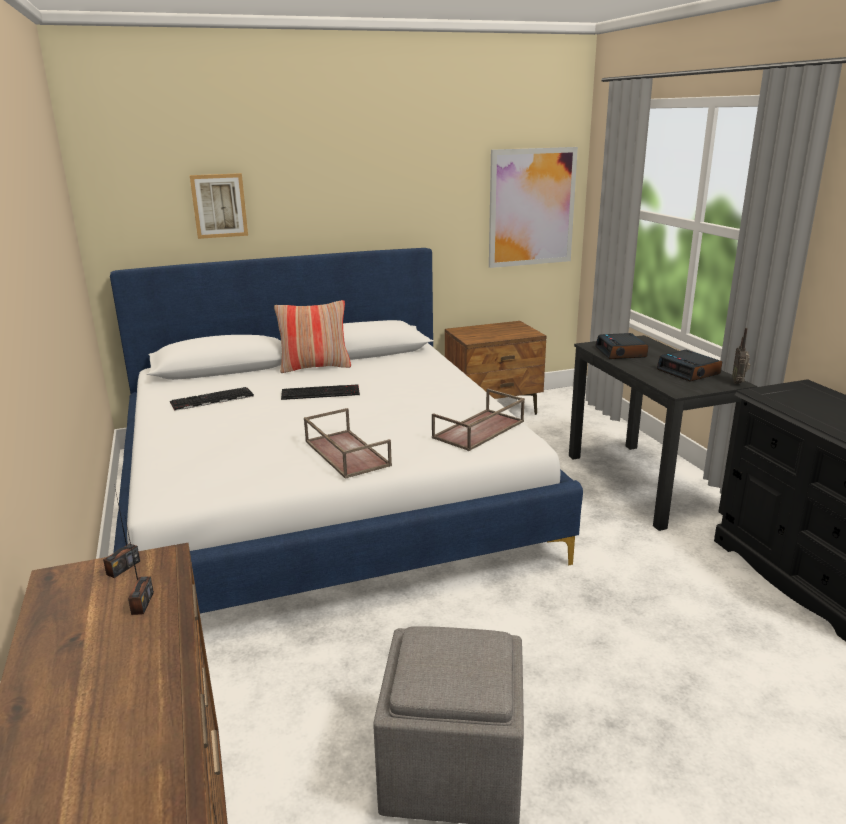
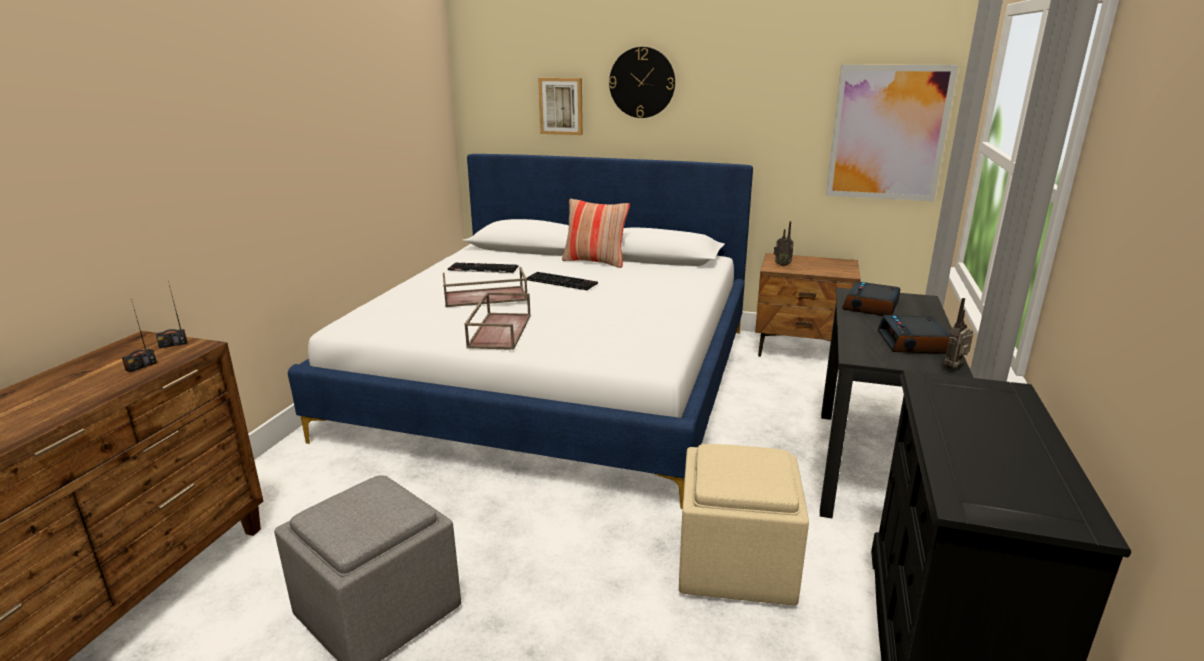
camera: 35 degrees right, 0 degrees up
(309, 175) = (642, 82): none -> wall clock
(474, 336) = (782, 265): none -> radio
(479, 430) = (631, 343): brown tray -> brown tray (484, 297)
(655, 588) = (737, 565): none -> beige ottoman

